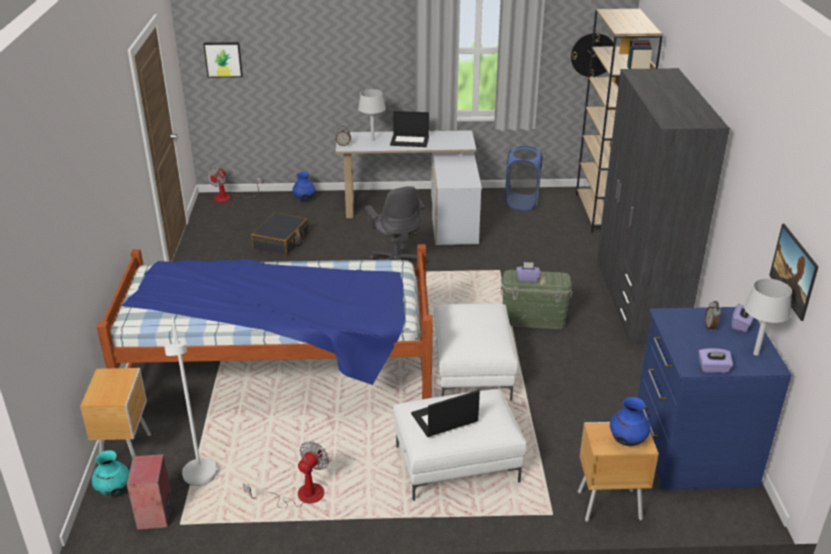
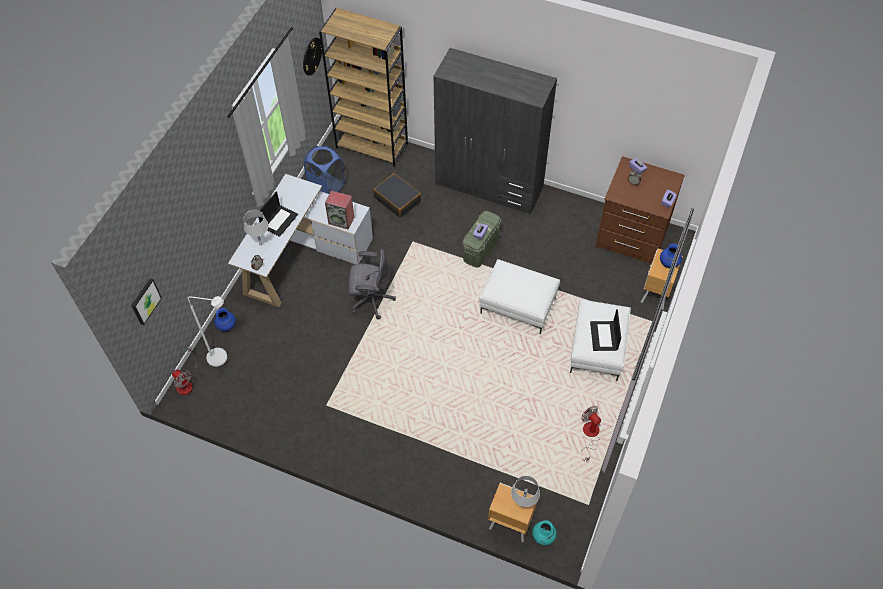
camera: 65 degrees left, 25 degrees up
(155, 514) = (574, 516): speaker -> speaker (342, 220)
(200, 481) = (555, 485): white floor lamp -> white floor lamp (223, 359)
(281, 241) = (290, 363): black suitcase -> black suitcase (397, 199)
(281, 372) = (467, 412): bed -> none
(691, 450) = (631, 237): blue dresser -> brown dresser
(755, 354) = (663, 178): grey table lamp -> grey table lamp (523, 506)
(790, 284) = (662, 138): picture -> none

